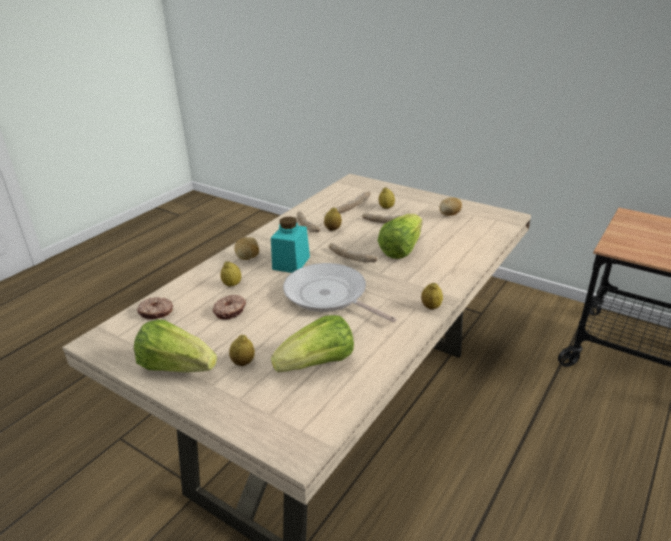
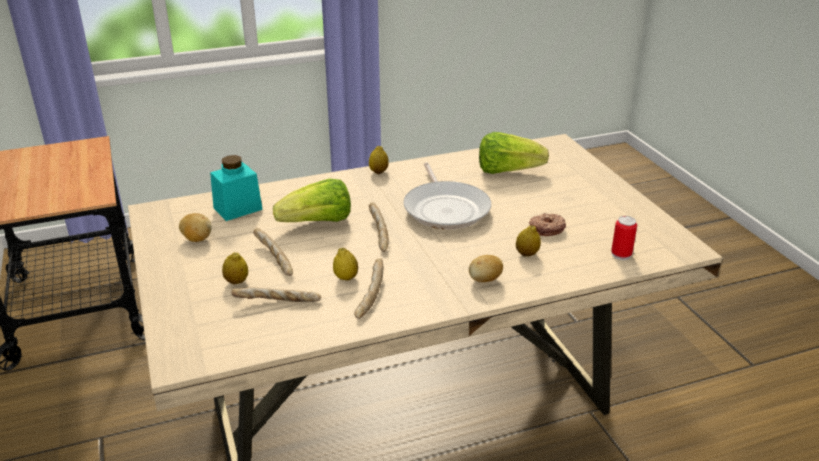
camera: 145 degrees left, 0 degrees up
(156, 313) = (621, 254): donut -> can
(176, 367) = (616, 205): lettuce -> none
(243, 362) = (561, 190): lemon -> none
(291, 263) = (444, 254): turquoise jar -> turquoise jar (238, 208)

